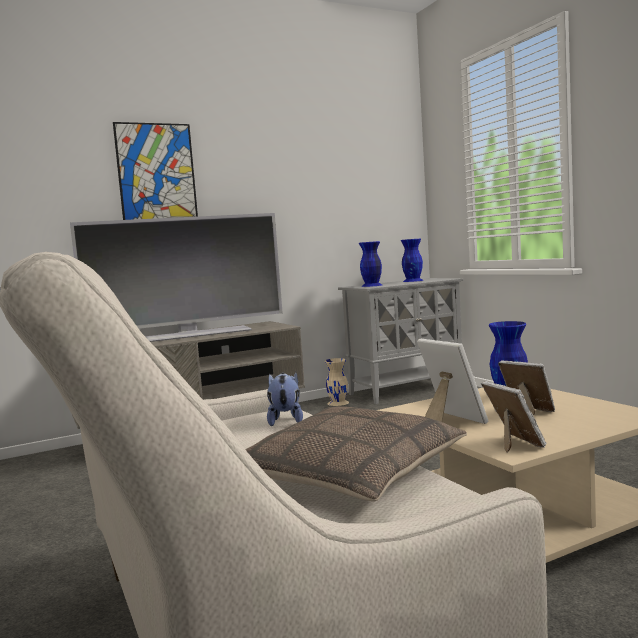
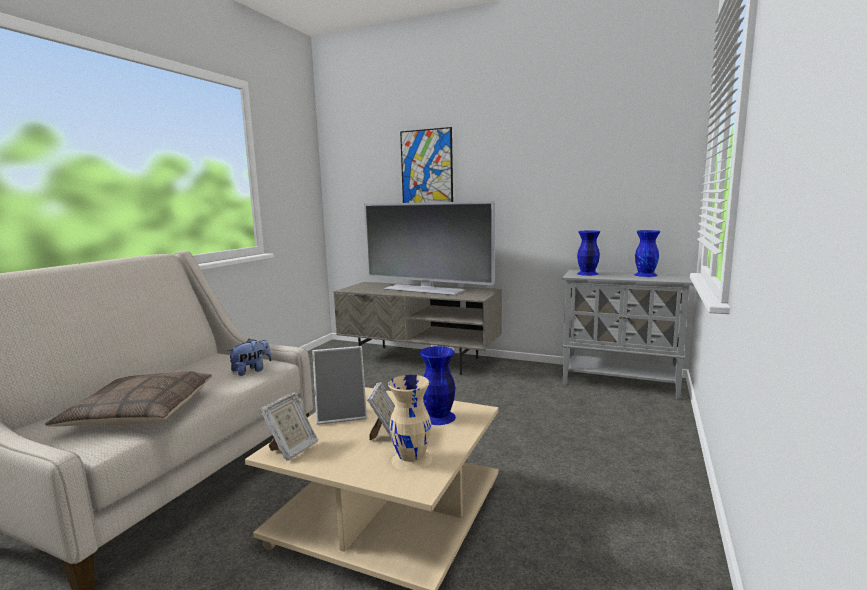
camera: 50 degrees right, 5 degrees up
(338, 403) = (544, 371): beige vase -> beige vase (412, 459)
(450, 421) = (342, 414): picture frame -> picture frame turned 60 degrees clockwise

